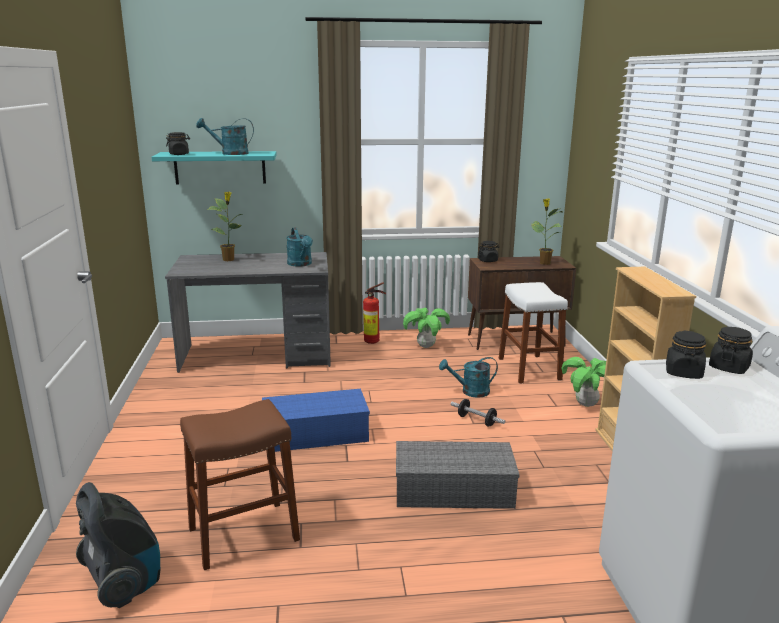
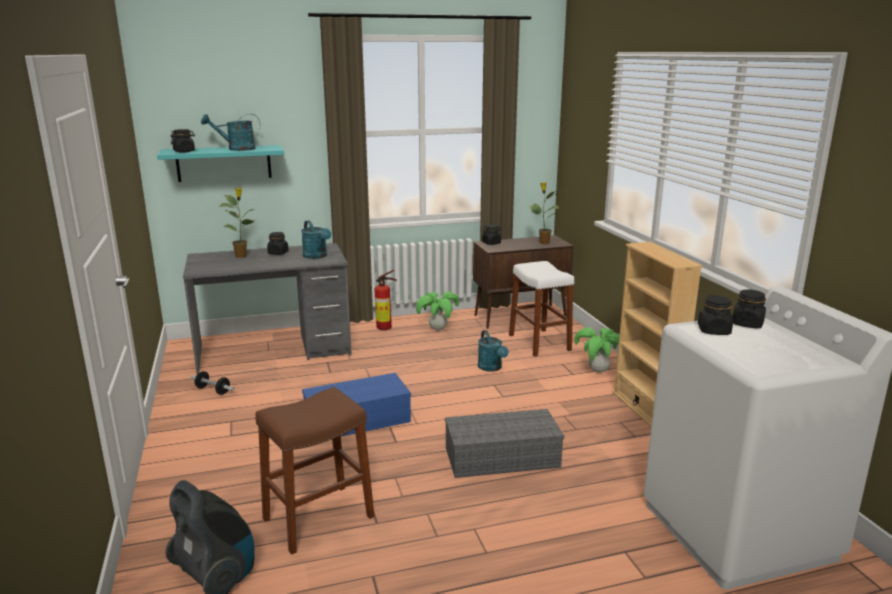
camera: 10 degrees left, 0 degrees up
(265, 259) = (278, 253): none -> black jar
(470, 392) = (492, 368): turquoise watering can -> turquoise watering can turned 90 degrees counterclockwise
(476, 420) = (505, 393): dumbbell -> dumbbell (213, 390)

